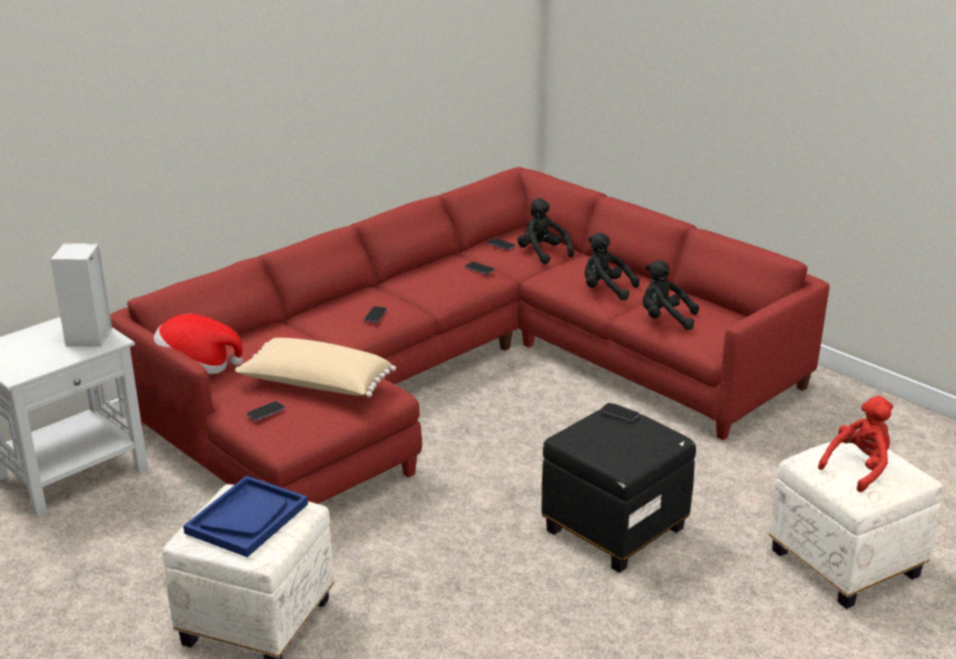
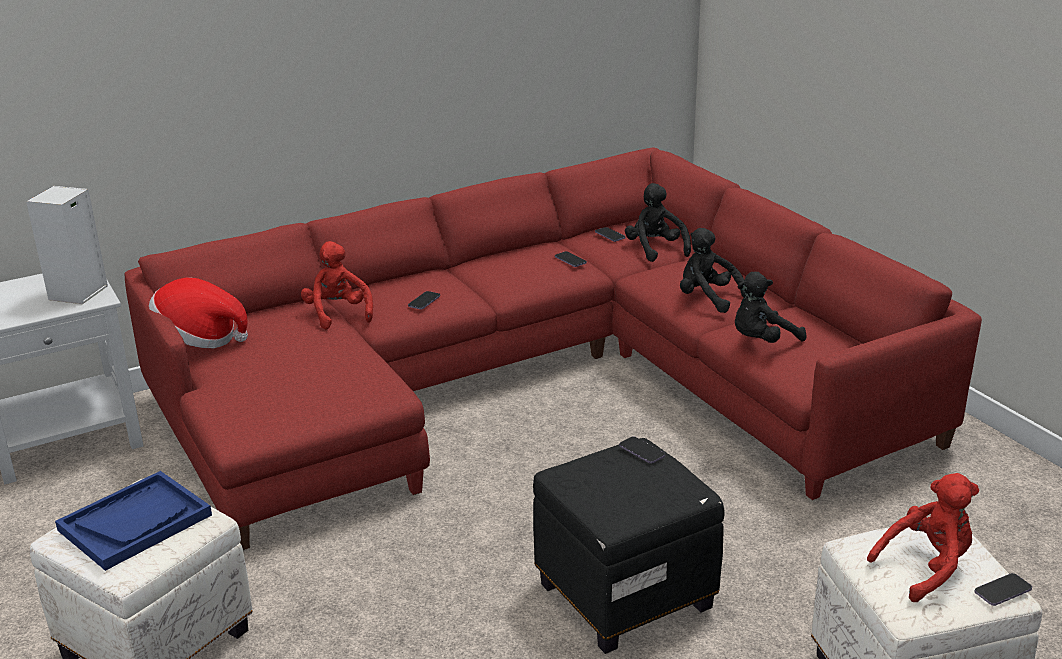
camera: 15 degrees right, 0 degrees up
(266, 412) = (240, 399): phone -> phone (1002, 591)
(305, 333) = (338, 314): none -> red plush toy
(315, 385) = (312, 374): beige pillow -> none
(665, 319) = (762, 341): black plush toy -> black plush toy turned 60 degrees counterclockwise

